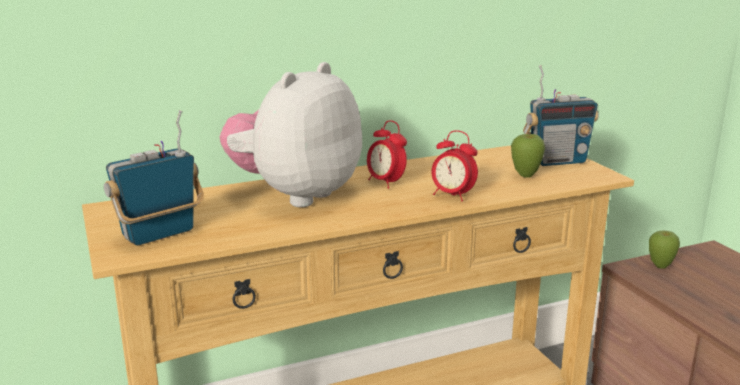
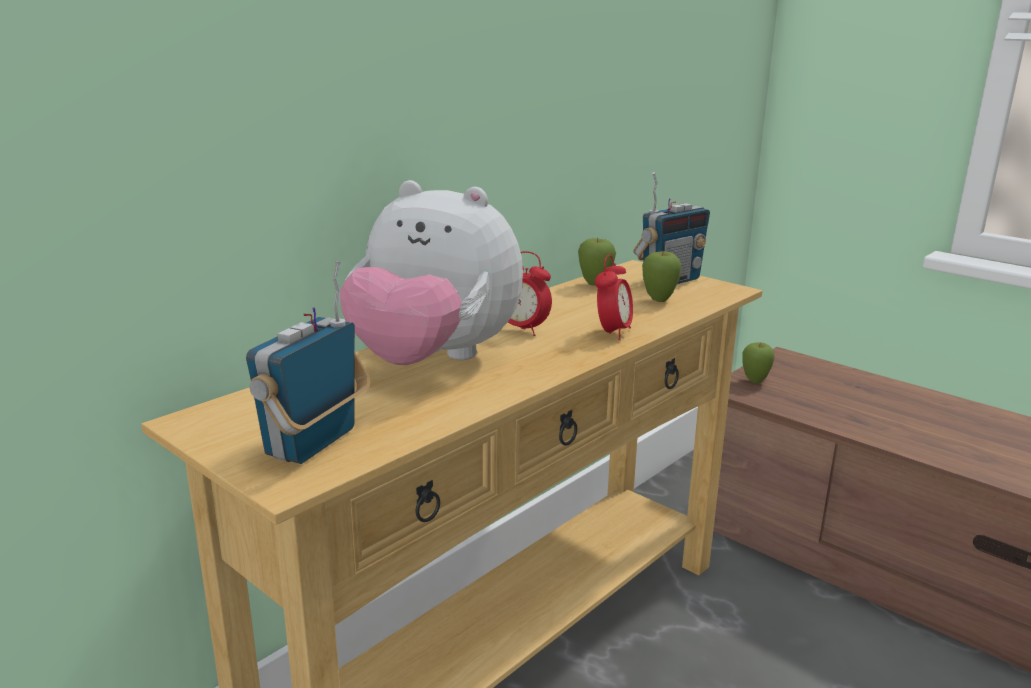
camera: 25 degrees left, 0 degrees up
(296, 195) = (433, 361): plush toy -> plush toy turned 75 degrees counterclockwise
(452, 196) = (612, 333): alarm clock -> alarm clock turned 75 degrees counterclockwise
(487, 156) = (595, 285): none -> apple

